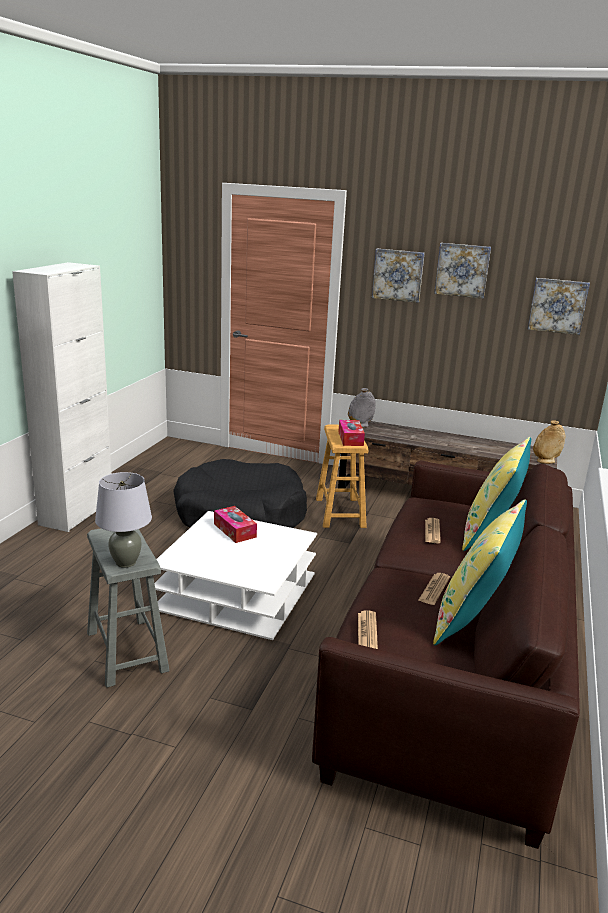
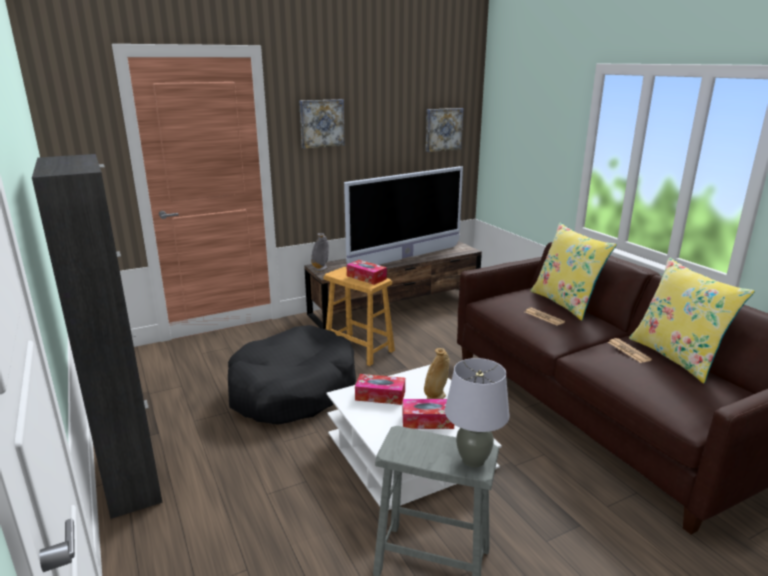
camera: 45 degrees left, 0 degrees up
(77, 512) = (132, 478): white cabinet -> black cabinet
(229, 560) = (427, 421): none -> tissue box
(367, 632) = (668, 399): newspaper -> none
(458, 444) = (406, 257): none -> television
(462, 270) = (373, 111): picture -> none
(545, 461) = (469, 249): beige vase -> beige vase (436, 397)

